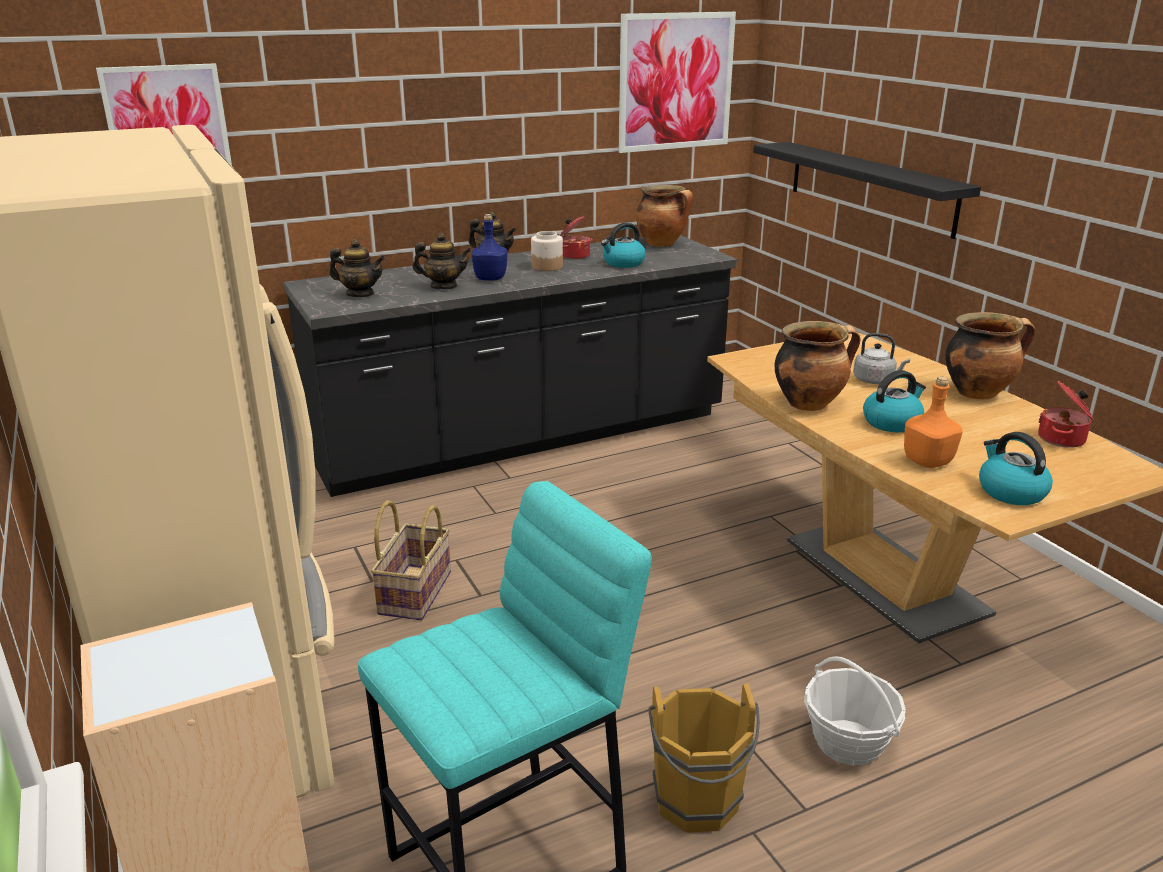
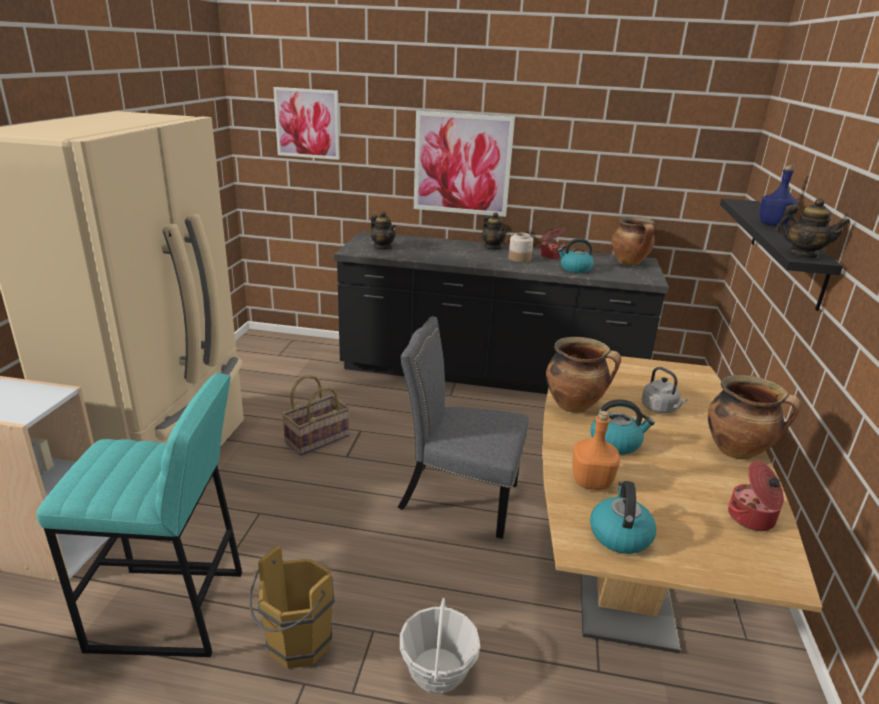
camera: 35 degrees right, 0 degrees up
(444, 286) = (435, 254): teapot -> teapot (803, 254)
(491, 278) = (471, 257): blue bottle -> blue bottle (774, 224)
(665, 579) = (461, 499): none -> grey chair
(675, 82) = (675, 139): picture -> picture (462, 164)

